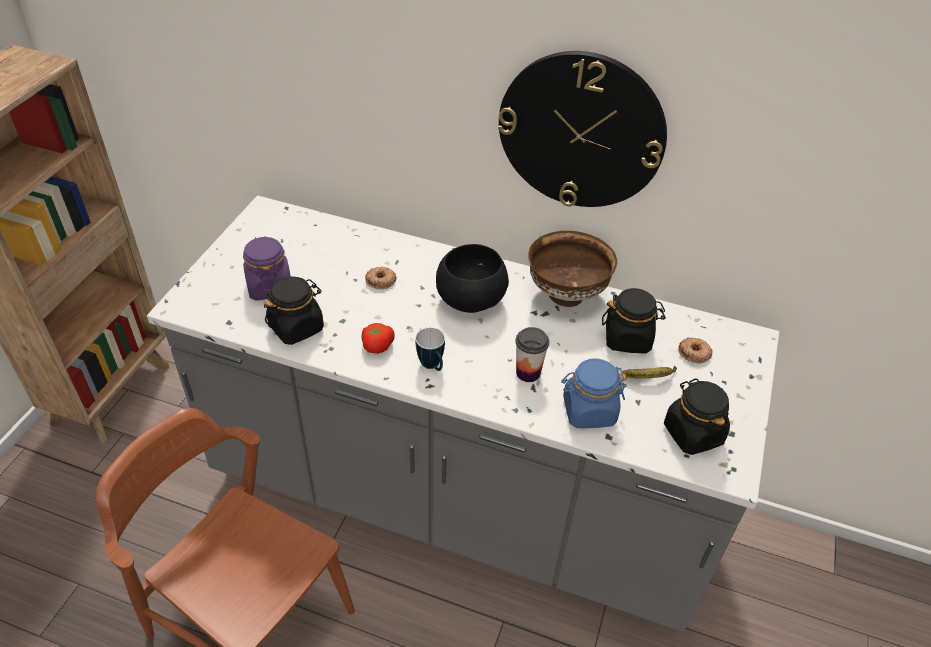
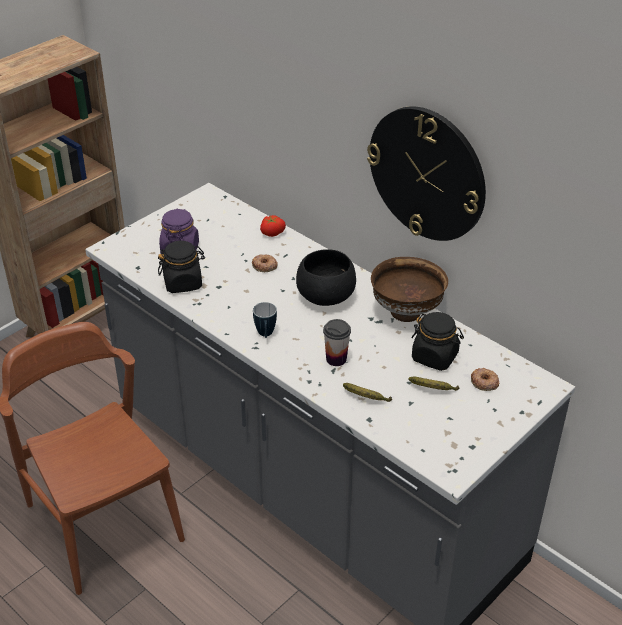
camera: 25 degrees right, 5 degrees down
(376, 345) = (233, 310): tomato -> tomato (272, 232)
(588, 411) = (365, 398): blue jar -> banana
(692, 433) = (439, 437): black jar -> none

